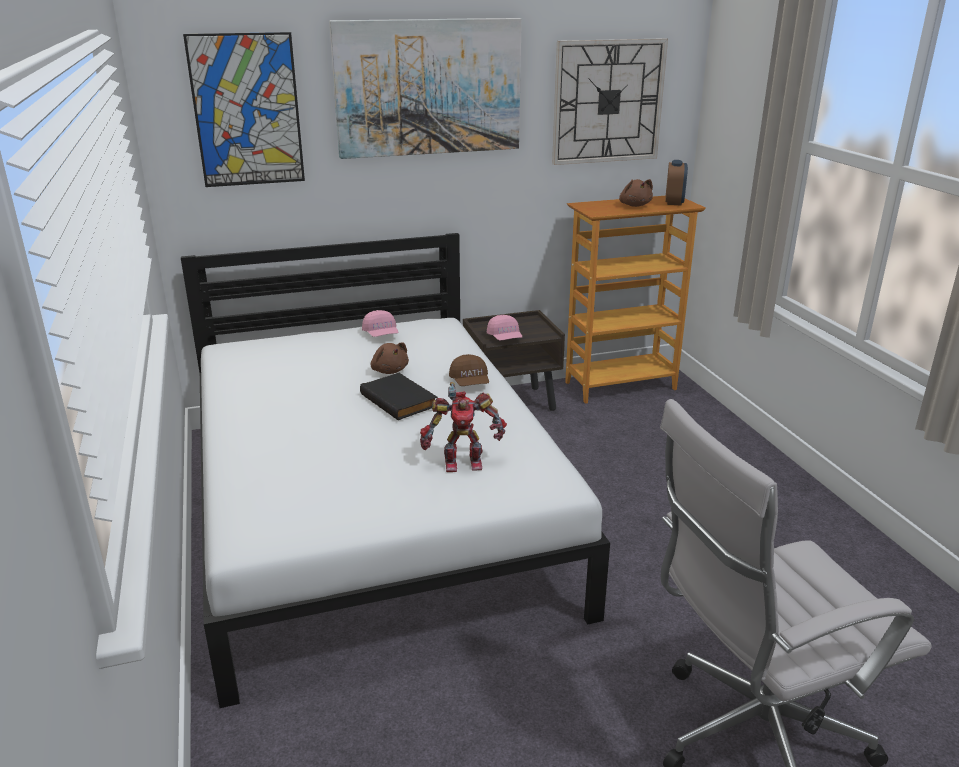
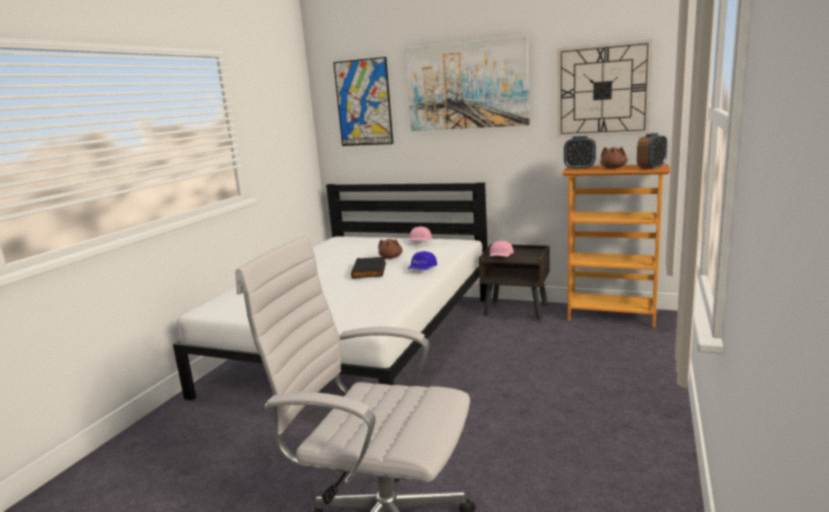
camera: 40 degrees right, 10 degrees down
(462, 462) = (347, 302): toy robot -> none
(470, 382) = (422, 270): brown cap -> blue cap
(595, 207) = (579, 168): none -> alarm clock

